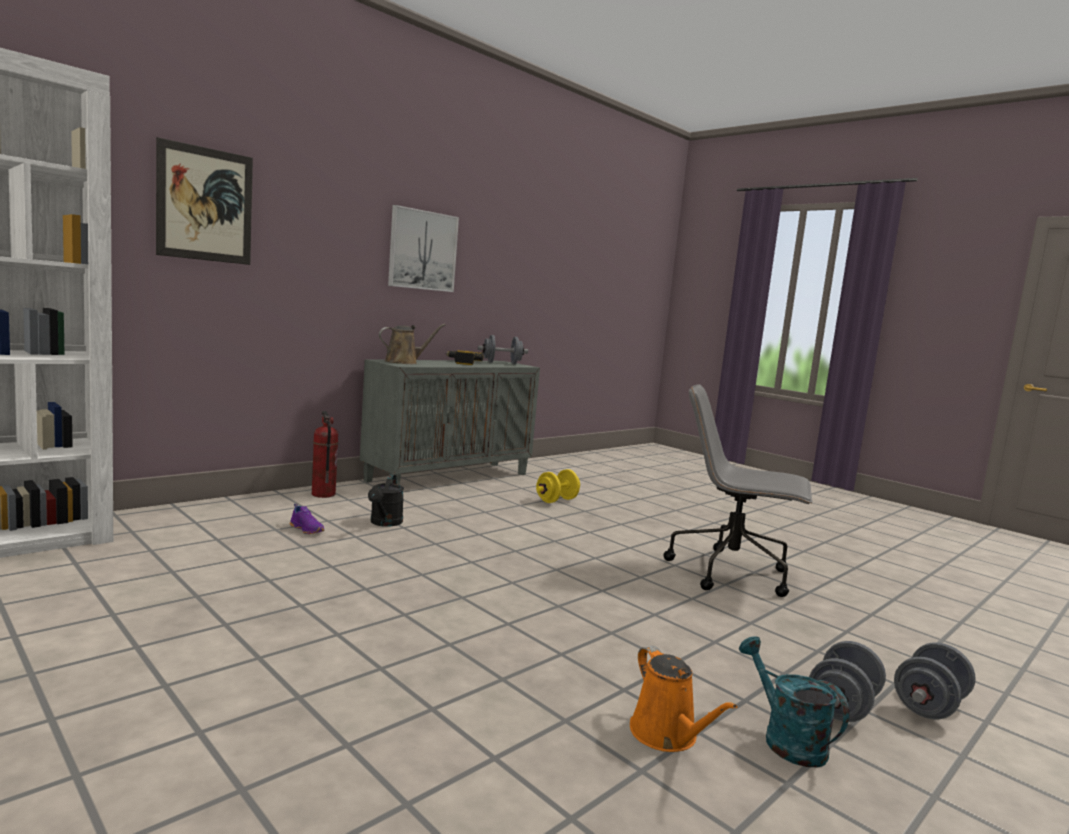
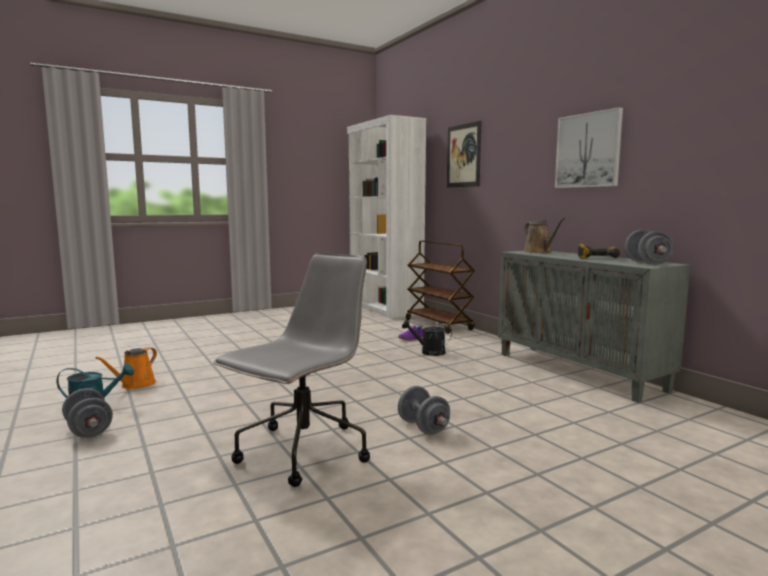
camera: 105 degrees right, 0 degrees up
(203, 511) = (439, 325): none -> brown cart
(322, 494) = (487, 340): fire extinguisher -> none
(556, 500) = (528, 406): yellow dumbbell -> none
(667, 735) = (135, 385): orange watering can -> orange watering can turned 60 degrees counterclockwise
(929, 706) = (42, 461): grey dumbbell -> grey dumbbell (423, 427)

